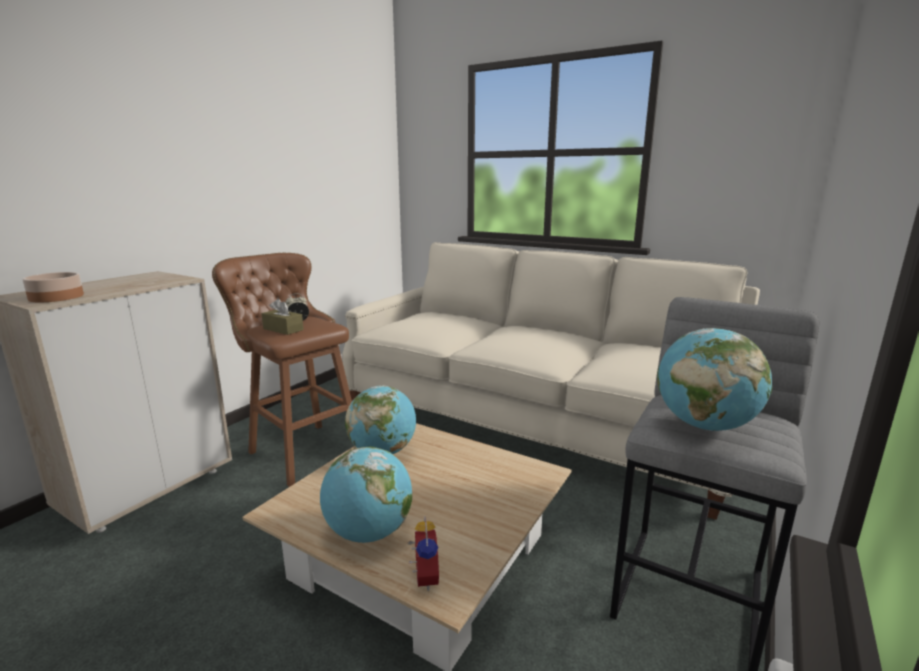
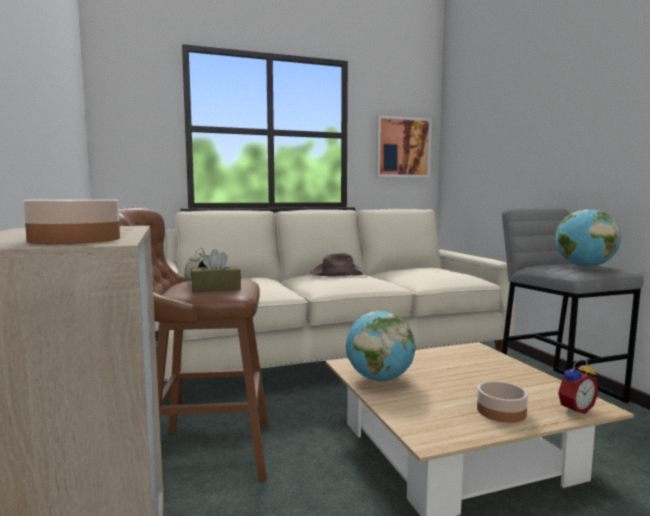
camera: 50 degrees left, 10 degrees down
(369, 532) = (501, 412): globe -> bowl
(423, 578) = (574, 409): alarm clock -> alarm clock turned 120 degrees clockwise
(533, 333) = (337, 274): none -> brown hat
(746, 163) = (402, 147): none -> picture

